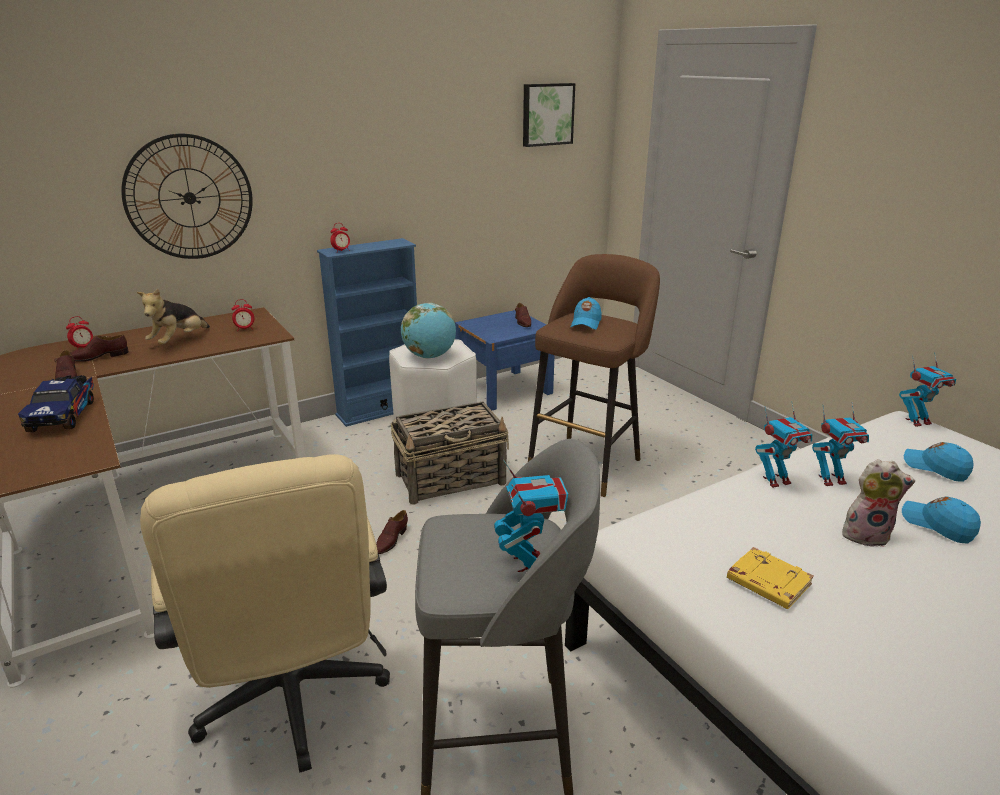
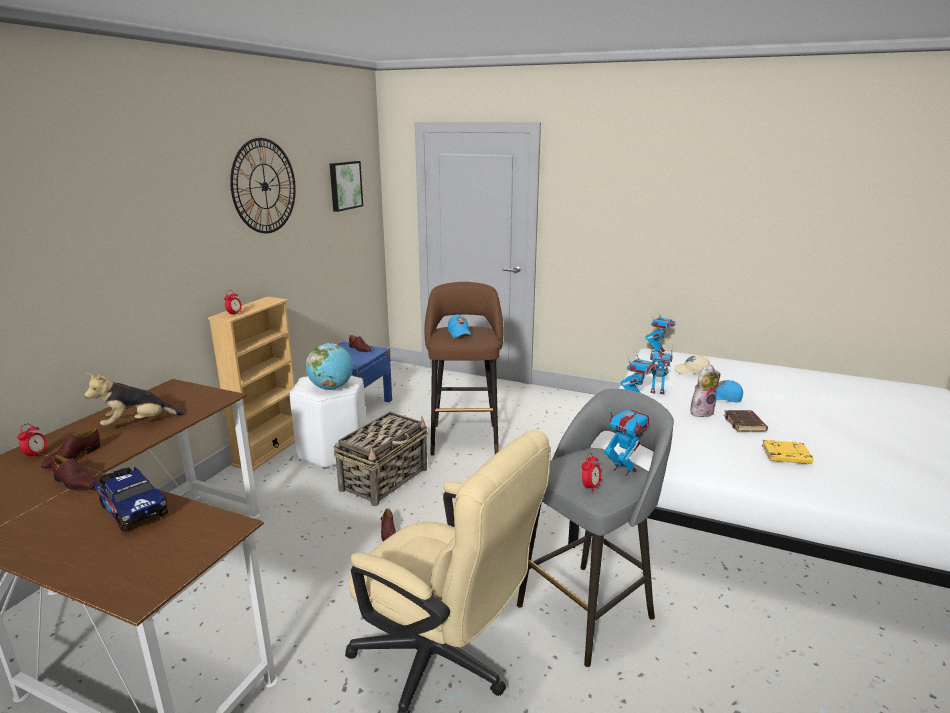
camera: 35 degrees left, 5 degrees down
(179, 341) = (138, 423): plush toy -> plush toy turned 75 degrees clockwise
(189, 198) = (103, 286): wall clock -> wall clock (264, 186)
(245, 329) = (188, 398): alarm clock -> alarm clock (590, 487)
(380, 410) = (268, 450): blue bookcase -> beige bookcase
(767, 583) = (691, 449): yellow book -> yellow book (785, 456)
(831, 480) = (657, 391): toy robot -> toy robot turned 60 degrees clockwise
(921, 582) = (745, 424): none -> brown book
(935, 468) = (691, 371): blue cap -> beige cap

